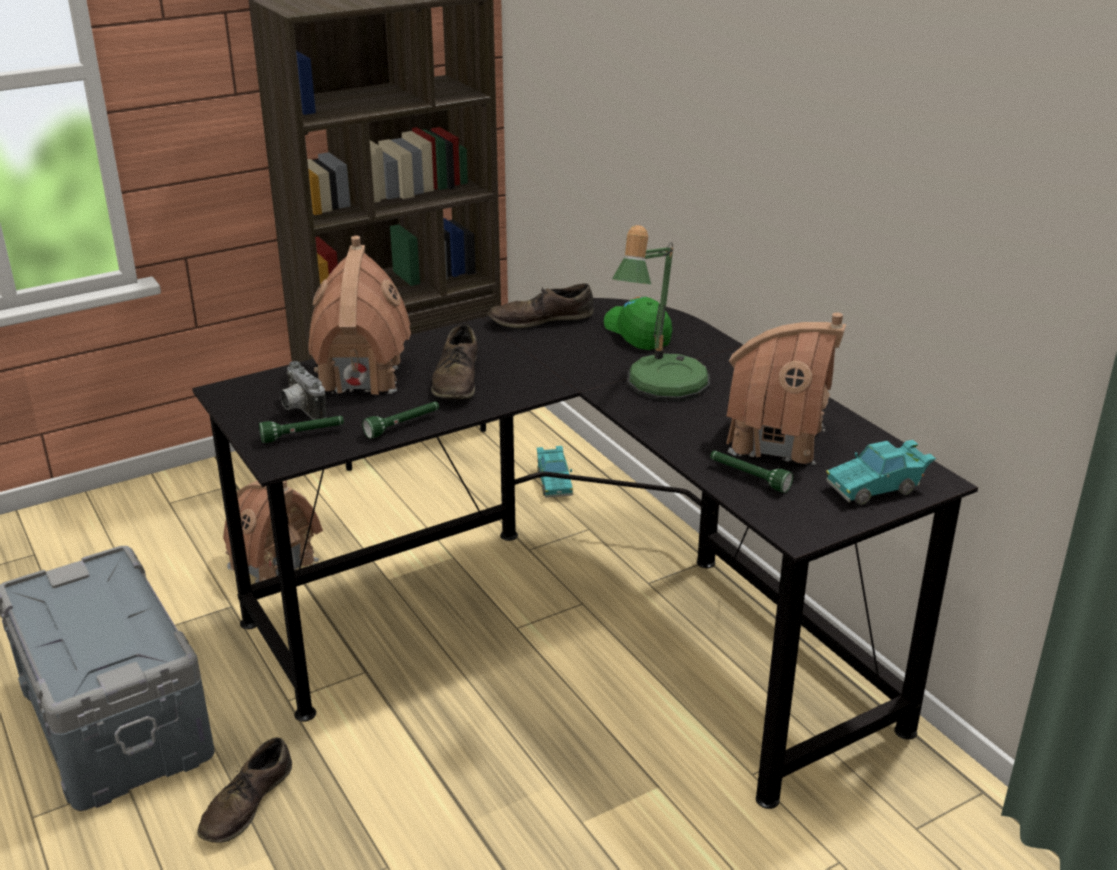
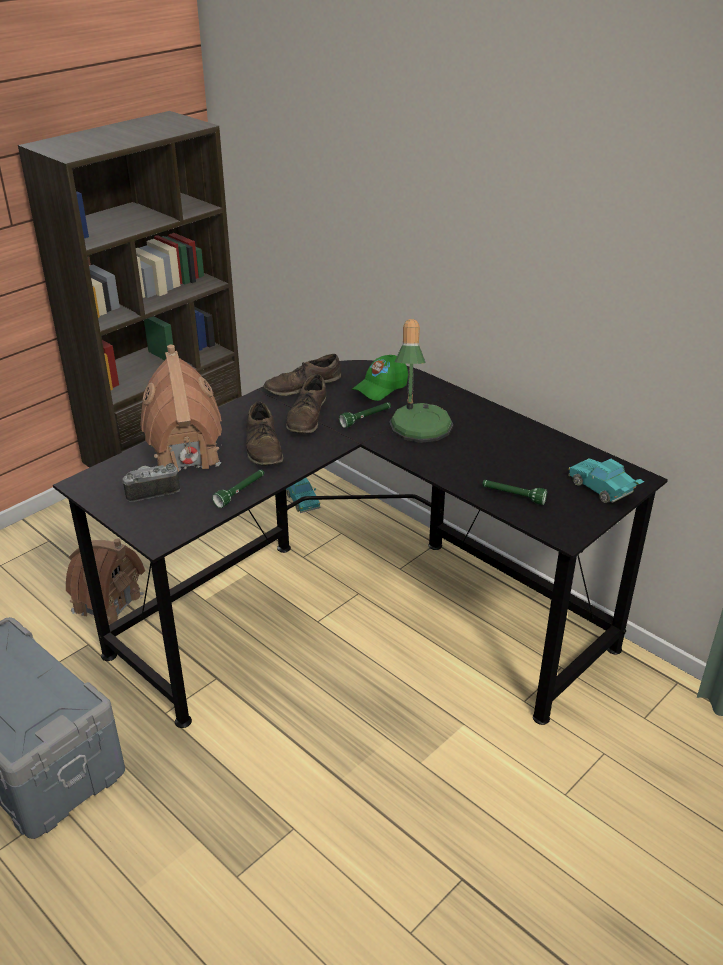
camera: 15 degrees left, 5 degrees up
(246, 803) = (166, 802): brown shoe -> brown shoe (307, 416)
(300, 409) = (152, 491): camera -> camera turned 120 degrees clockwise
(303, 435) = (165, 513): green flashlight -> green flashlight (366, 419)
(637, 333) = (380, 388): green cap -> green cap turned 90 degrees counterclockwise
(778, 440) = (519, 462): toy house -> none
(877, 487) = (603, 490): turquoise toy car -> turquoise toy car turned 90 degrees clockwise

